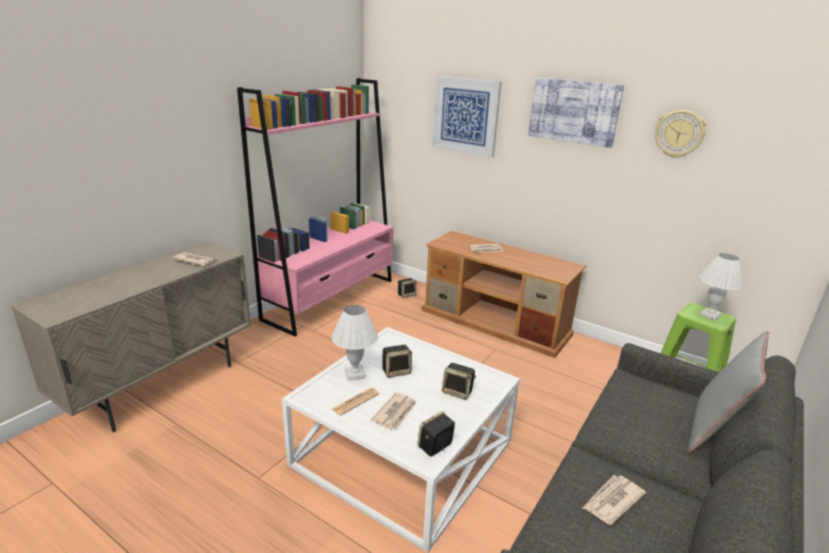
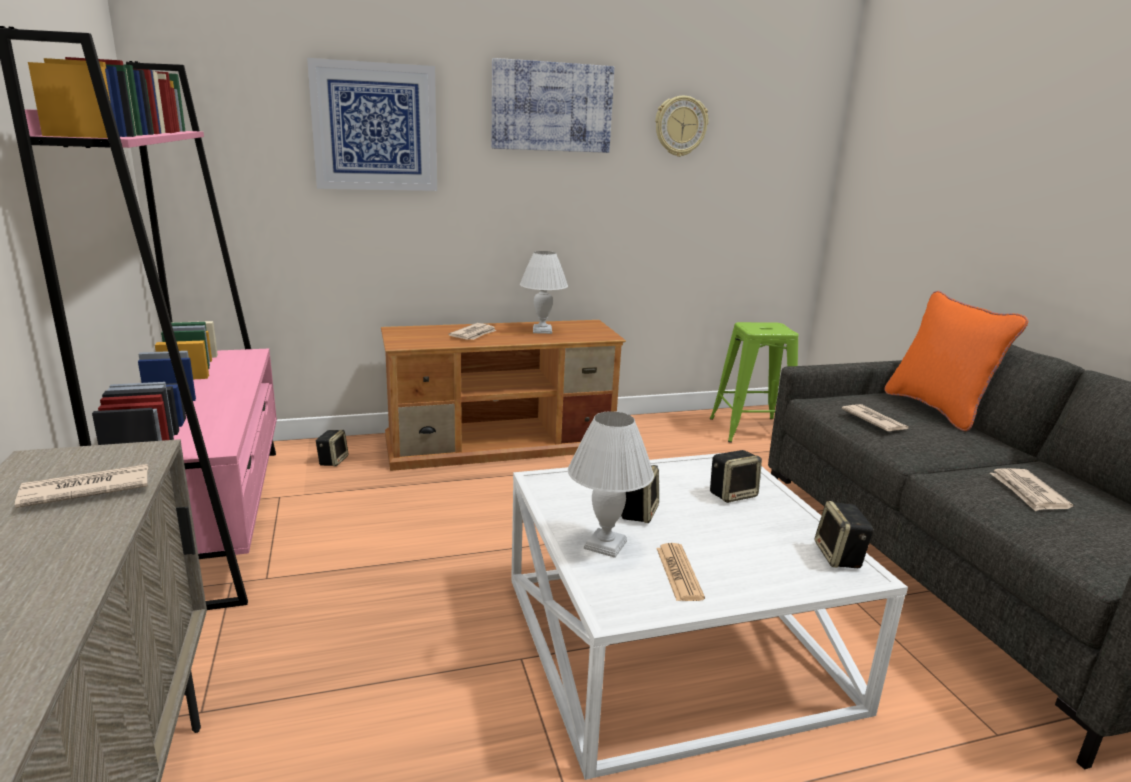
camera: 50 degrees left, 5 degrees down
(395, 413) = (738, 553): newspaper -> newspaper (874, 420)
(710, 315) = (767, 327): white table lamp -> white table lamp (542, 331)
(714, 431) = (937, 409): grey pillow -> orange pillow

